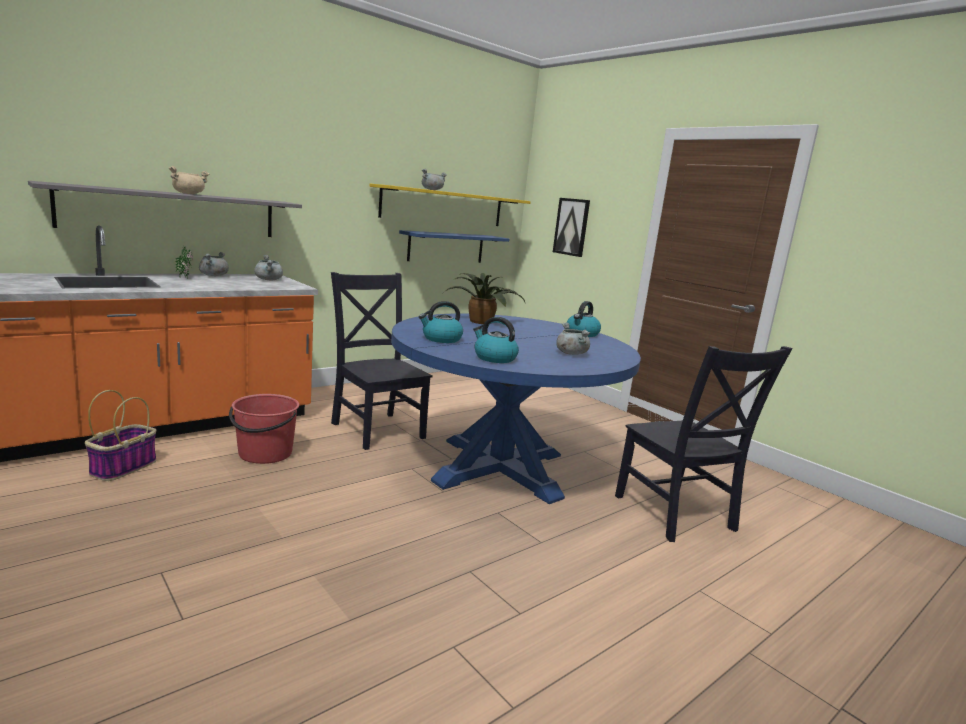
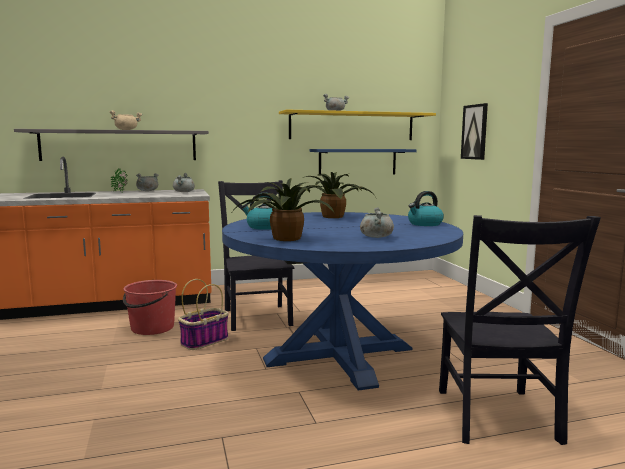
camera: 25 degrees right, 5 degrees down
(124, 467) = (50, 329): basket -> basket (204, 341)
(494, 358) = (284, 239): kettle -> potted plant

